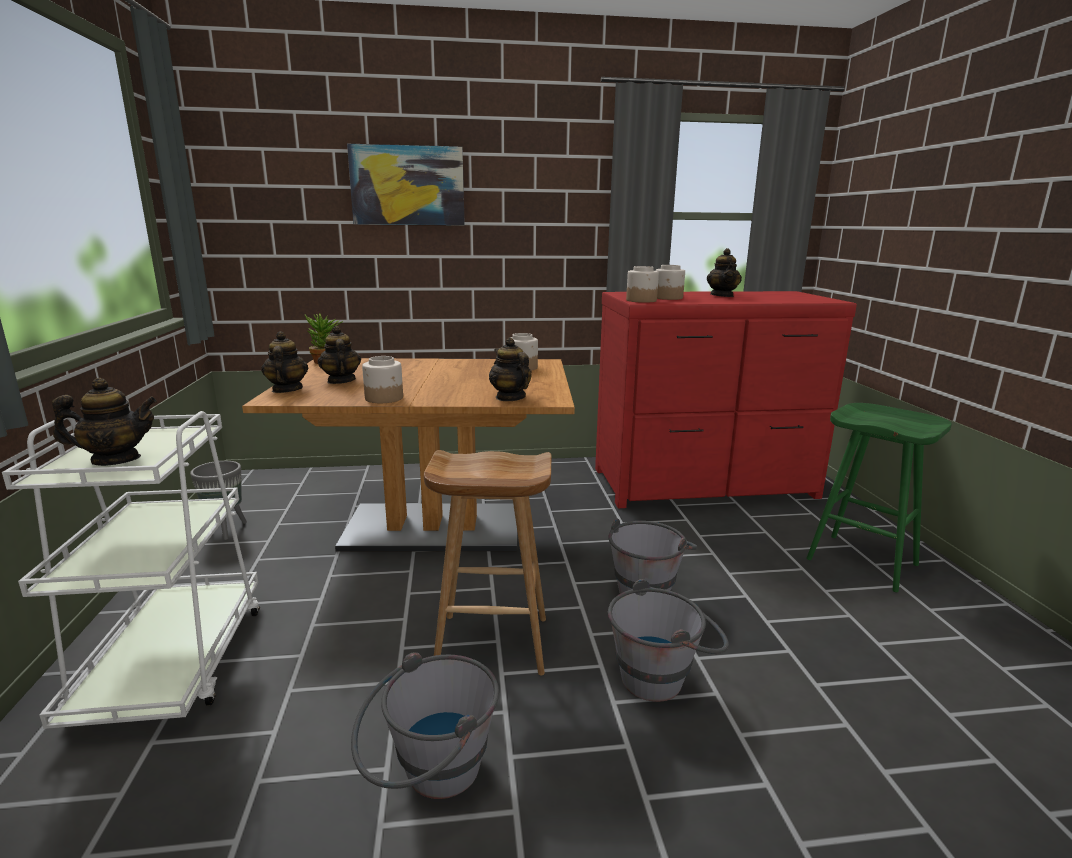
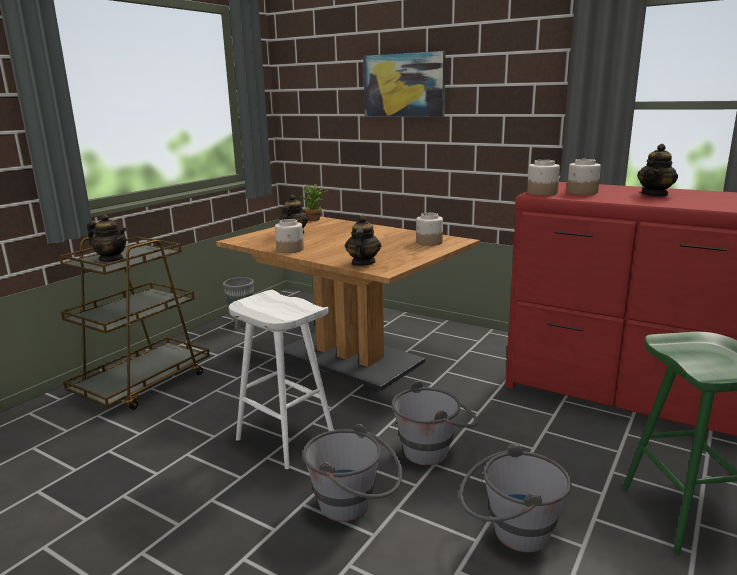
camera: 40 degrees right, 0 degrees up
(173, 662) = (143, 384): white cart -> brown cart
(287, 390) = (255, 235): teapot -> none
(429, 777) = (167, 487): grey bucket -> grey bucket (509, 533)
(490, 644) = (284, 439): brown stool -> white stool

